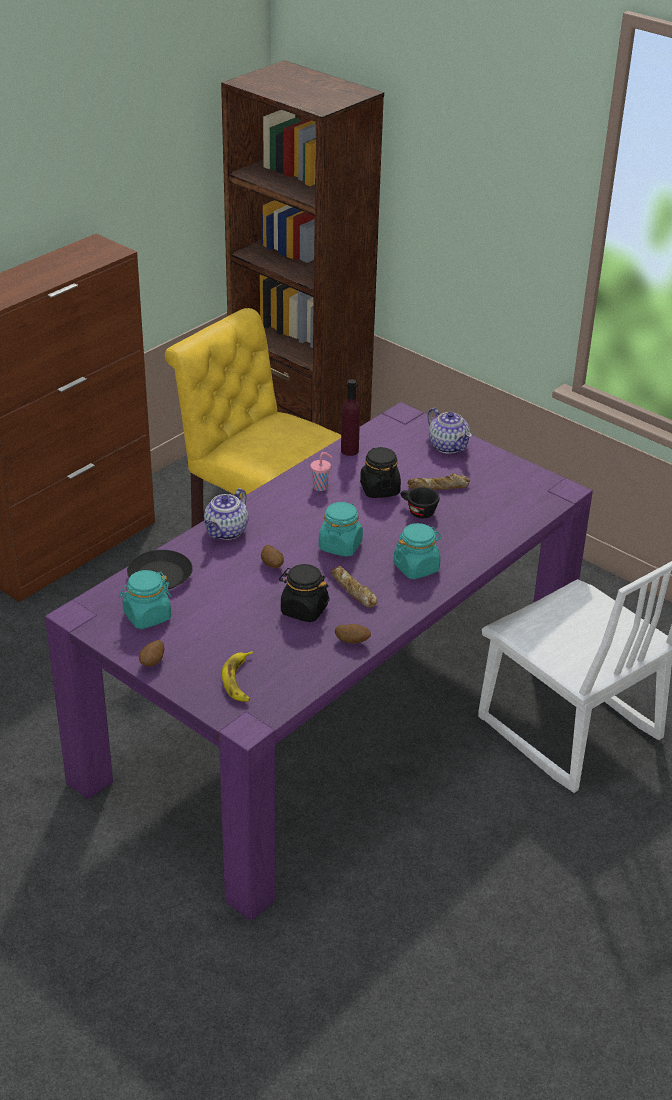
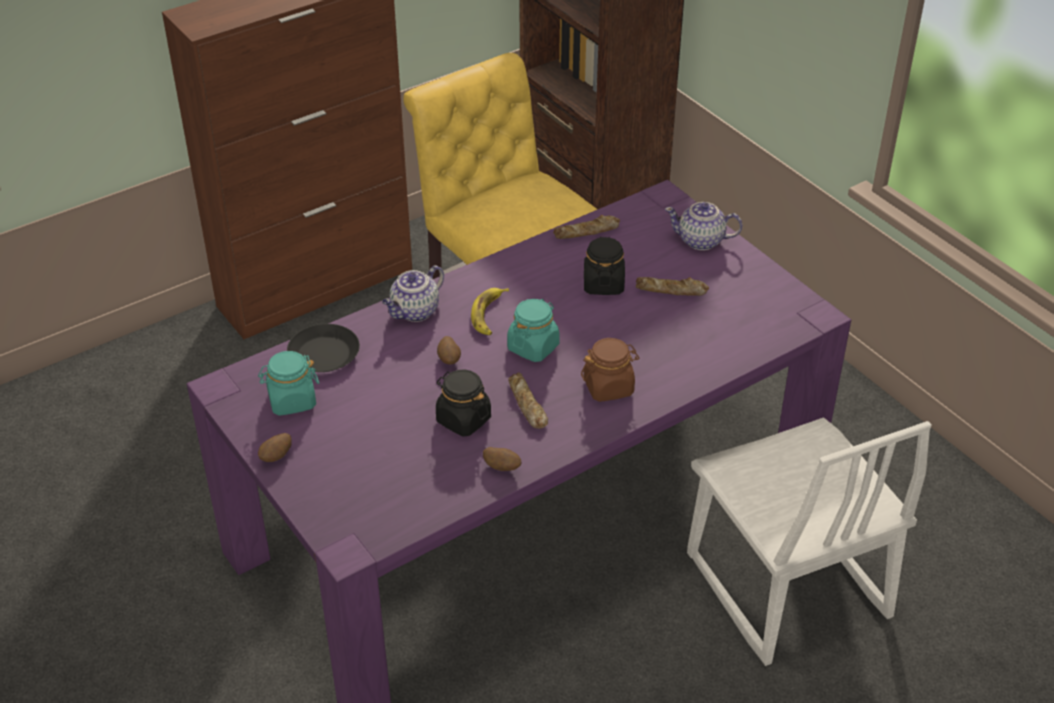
camera: 15 degrees right, 5 degrees up
(240, 681) = (361, 495): banana -> banana (489, 315)
(321, 487) = (539, 272): pink cup -> none
(349, 450) = (587, 232): purple bottle -> bread
(416, 567) = (609, 387): turquoise jar -> brown jar
(417, 511) = (636, 317): black cup -> none
(448, 446) = (701, 241): teapot -> teapot turned 120 degrees clockwise

